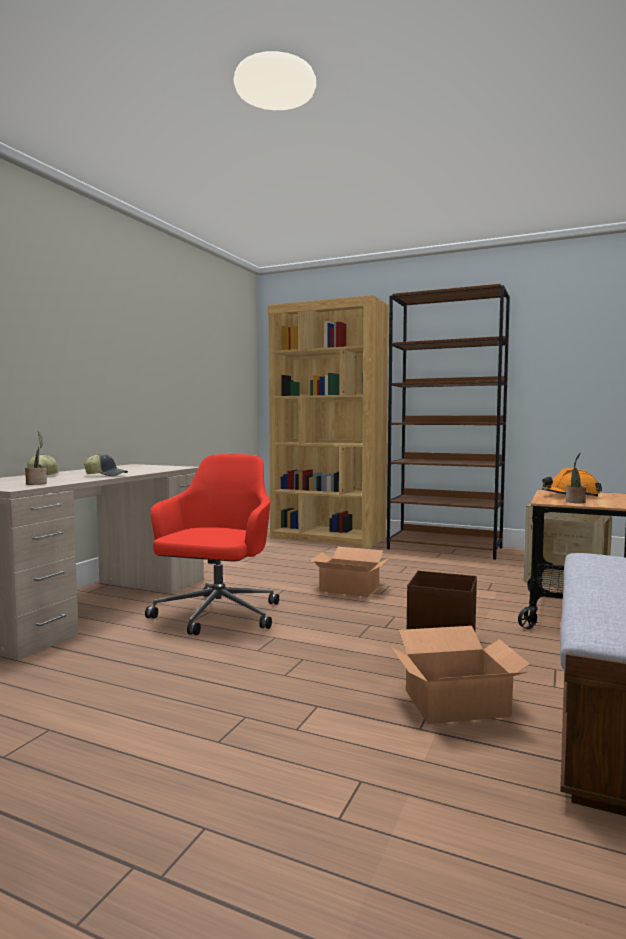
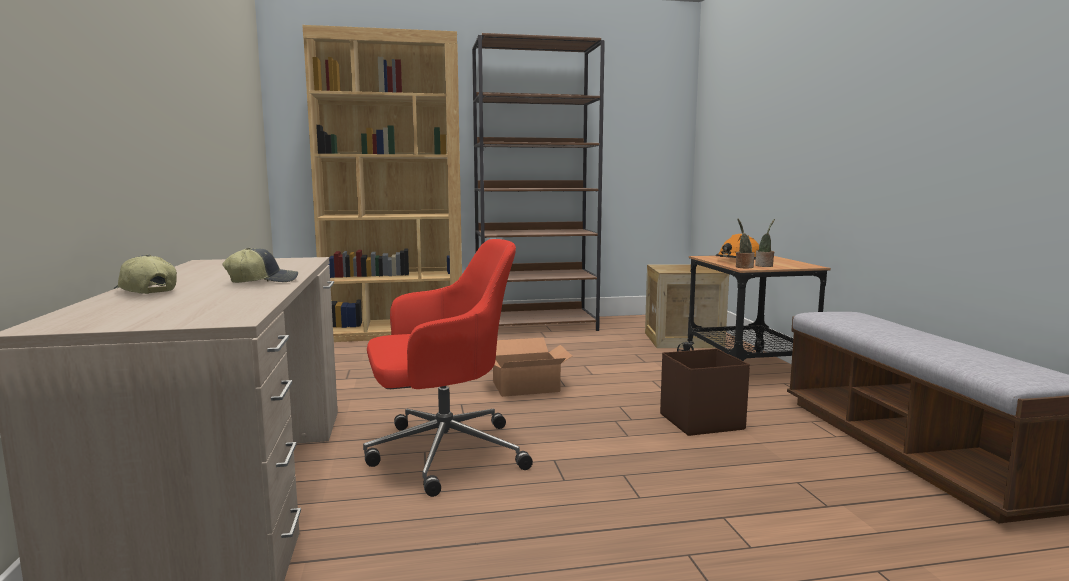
camera: 35 degrees left, 5 degrees up
(37, 483) = (225, 307): potted plant -> potted plant (743, 267)
(216, 615) = (442, 453): red office chair -> red office chair turned 90 degrees clockwise
(457, 704) = (810, 473): cardboard box -> none

